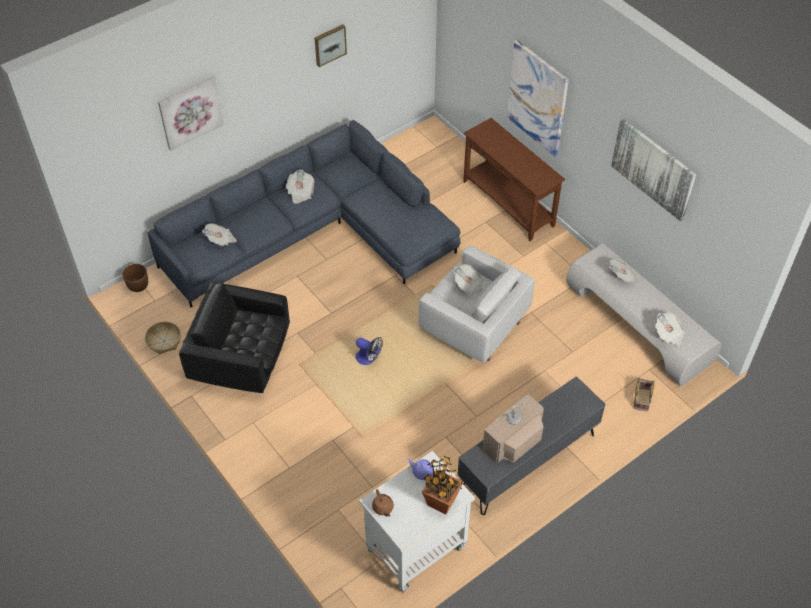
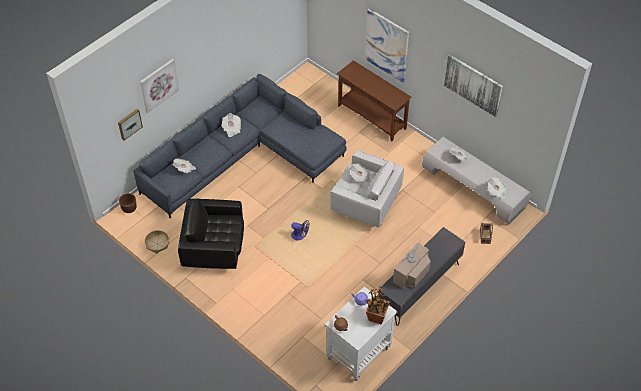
camera: 10 degrees left, 0 degrees up
(329, 44) = (241, 25): picture -> picture (129, 124)

